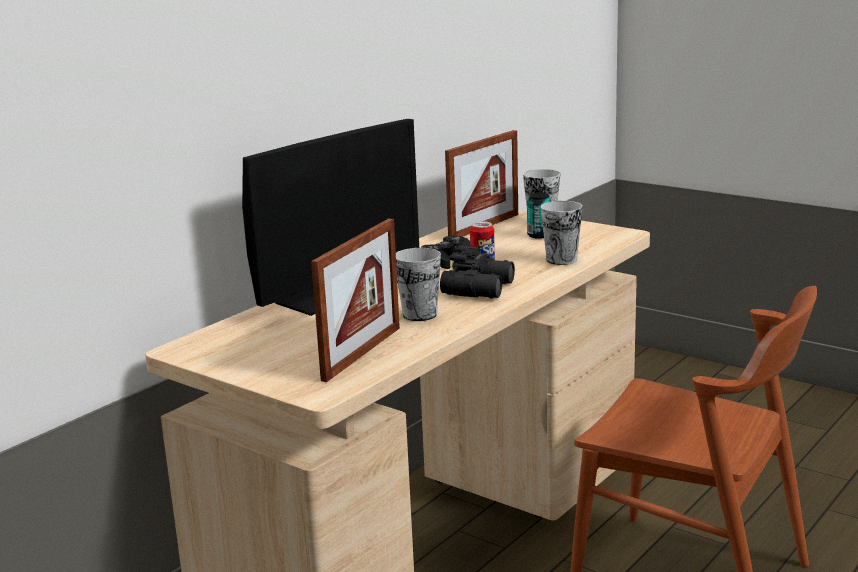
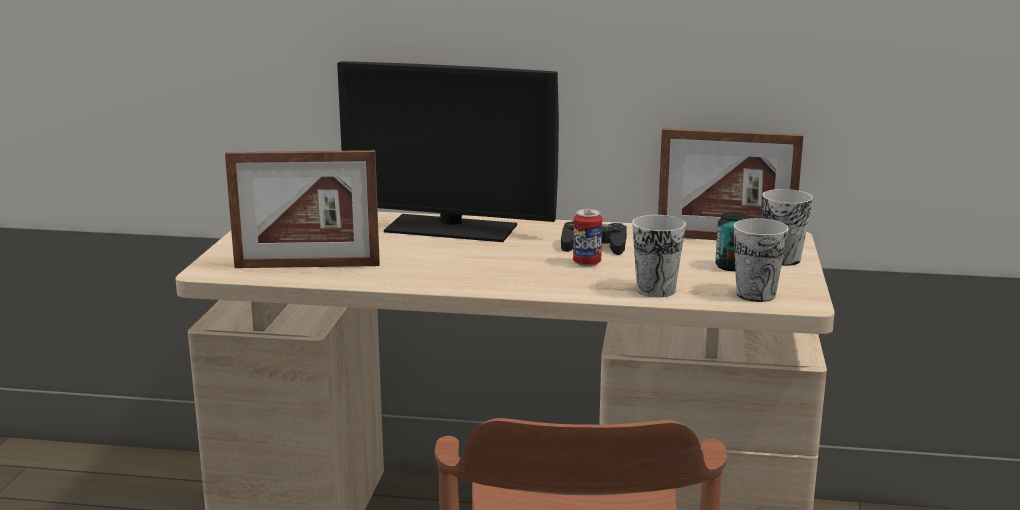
camera: 60 degrees right, 0 degrees up
(420, 315) = (421, 266): cup -> cup (755, 294)
(480, 288) = (520, 273): black binoculars -> none

